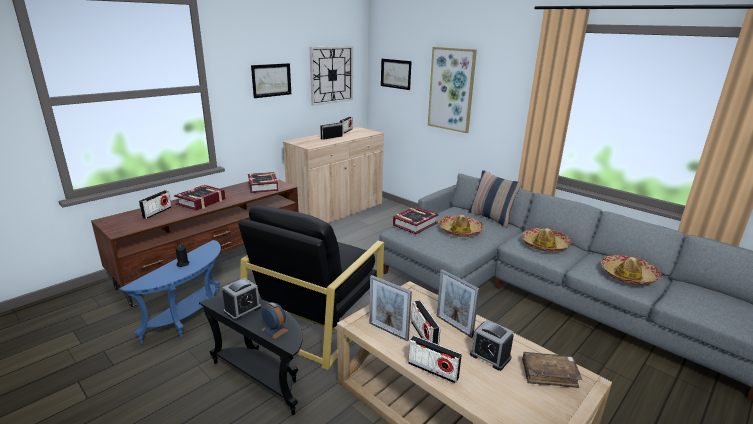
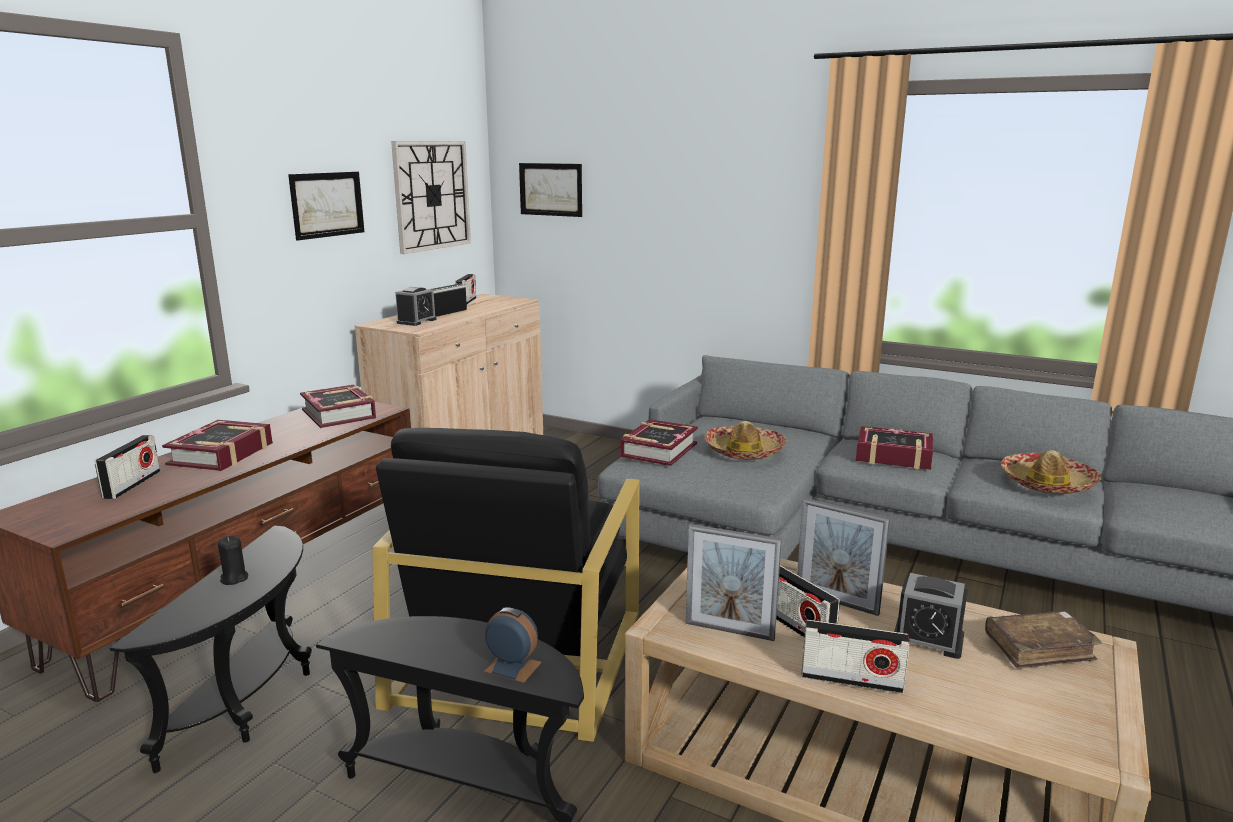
camera: 15 degrees left, 5 degrees down
(191, 319) = (251, 701): blue side table -> black side table
(242, 309) = (421, 642): alarm clock -> alarm clock (416, 321)
(451, 89) = (665, 209): picture -> none
(491, 218) = (780, 426): pillow -> none
(544, 245) = (893, 456): hat -> book

